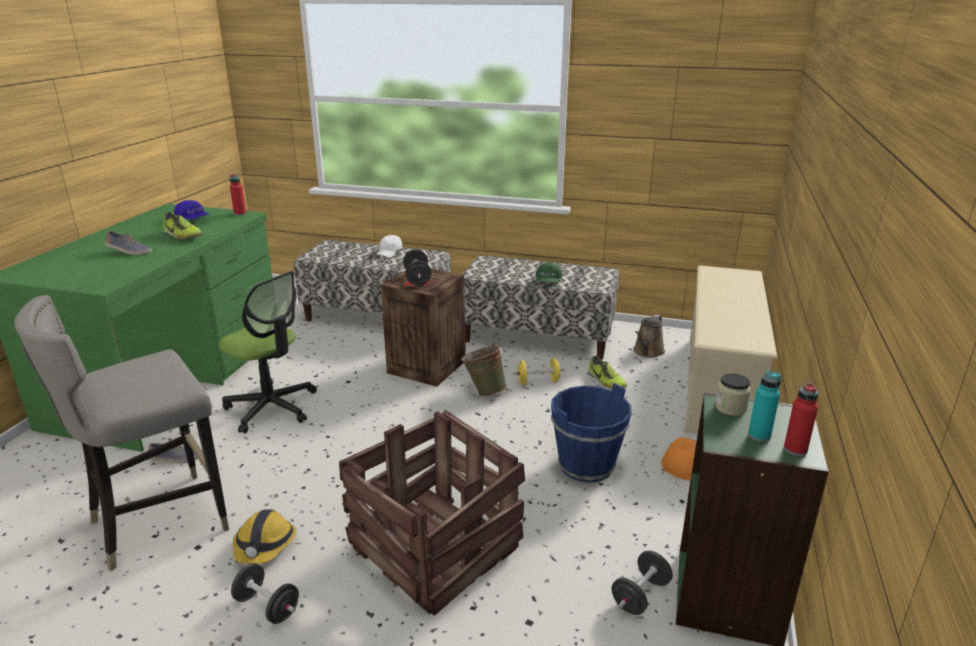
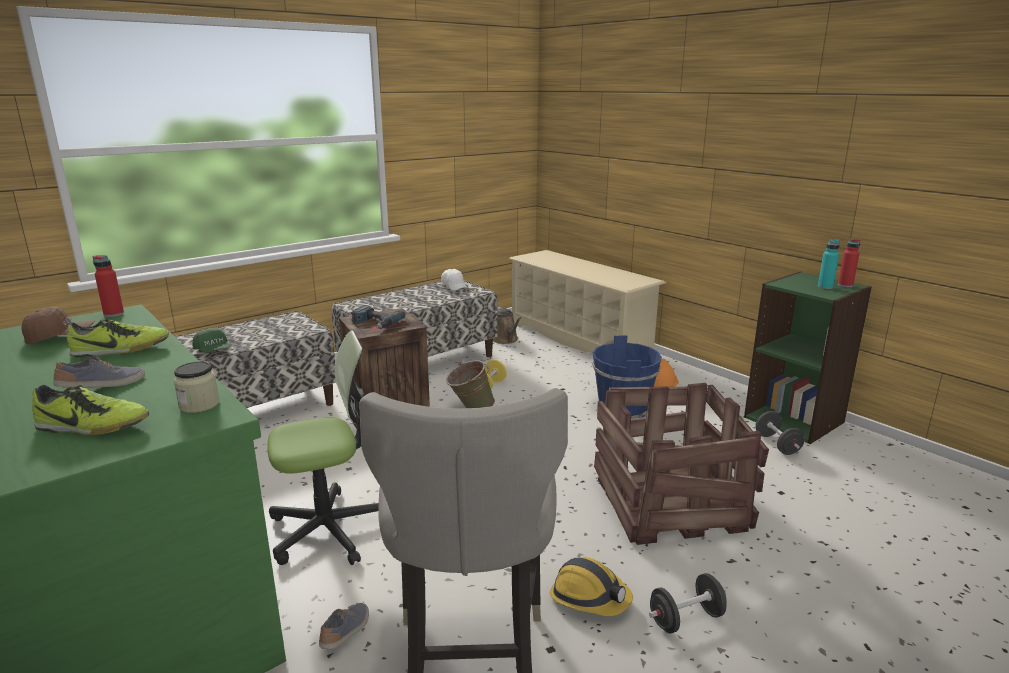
camera: 55 degrees left, 5 degrees down
(193, 219) = (61, 337): blue cap -> brown cap
(389, 252) = (240, 330): white cap -> white cap (454, 286)
(417, 278) = (375, 323): black dumbbell -> power drill
(548, 281) = (438, 299): green cap -> green cap (213, 351)
(606, 381) = (524, 366): shoe -> shoe (92, 427)
(730, 408) = (788, 283): jar -> jar (199, 404)

